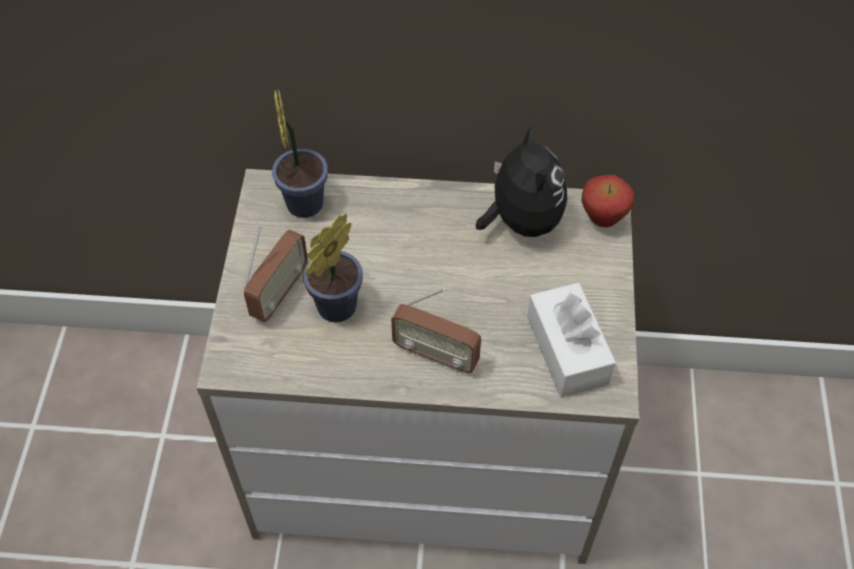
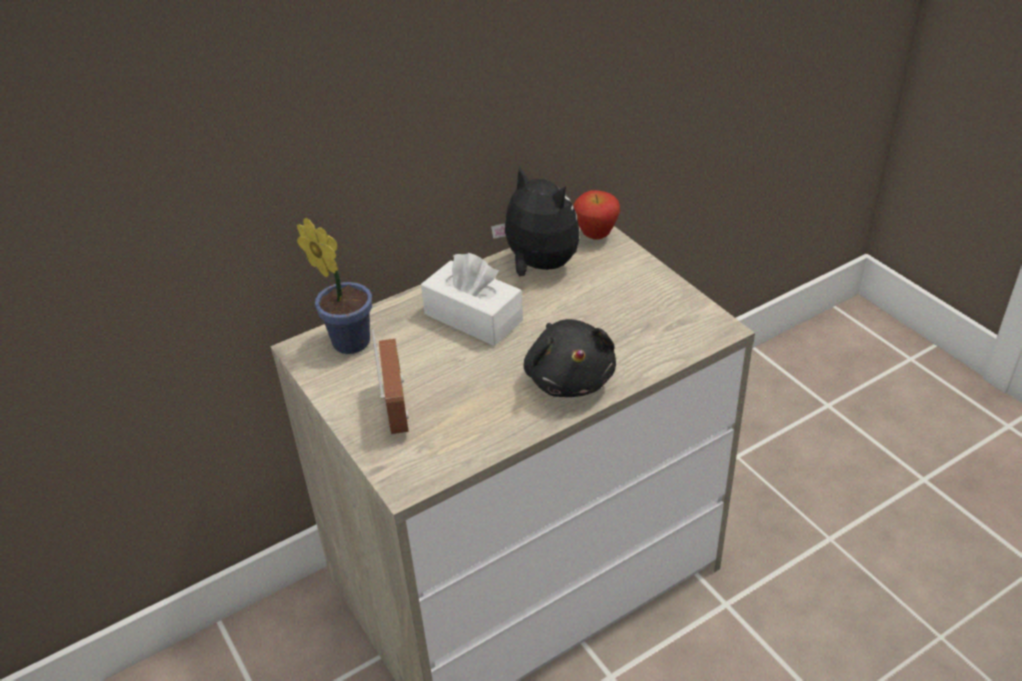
camera: 35 degrees left, 15 degrees down
(333, 310) = (454, 396): potted plant -> none
(436, 355) = (569, 378): radio -> black plush toy
(567, 350) = (661, 321): white tissue box -> white tissue box (473, 317)

